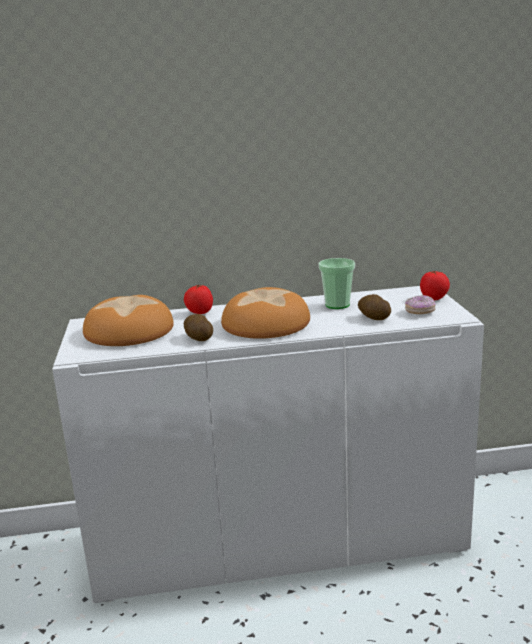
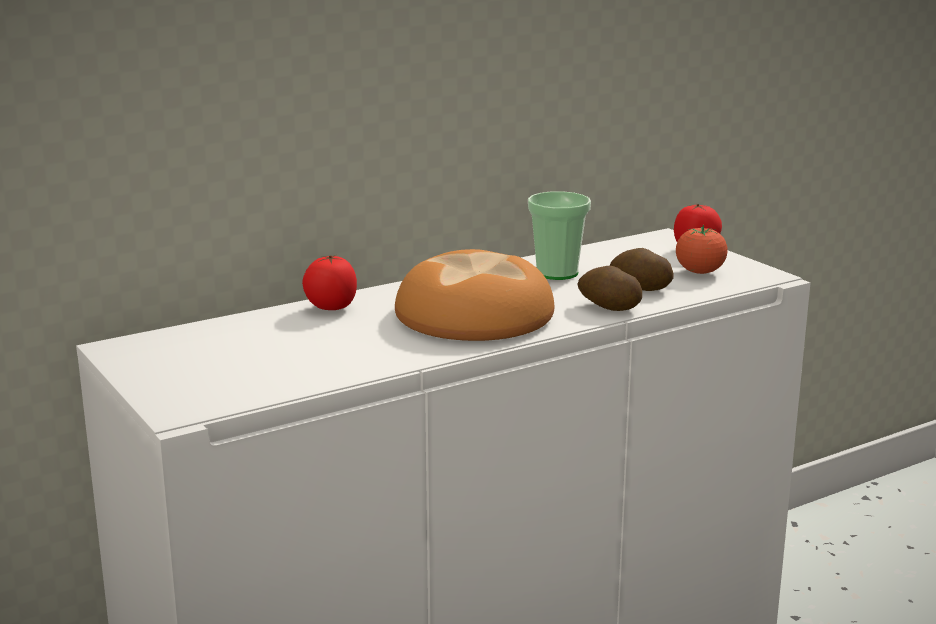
camera: 25 degrees left, 0 degrees up
(128, 331) = (231, 354): bread -> none
(198, 338) = (384, 351): potato -> potato (608, 307)
(420, 312) = (700, 272): donut -> tomato

